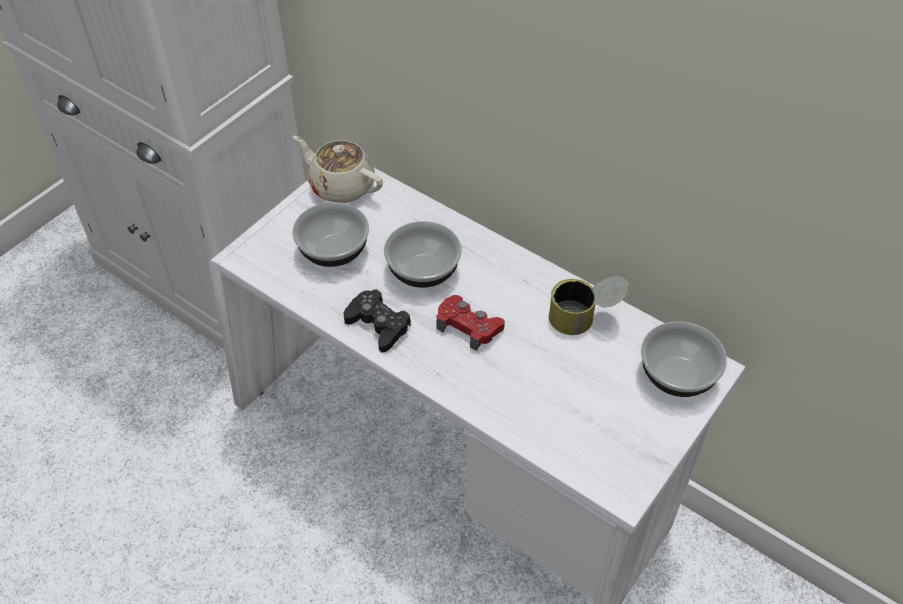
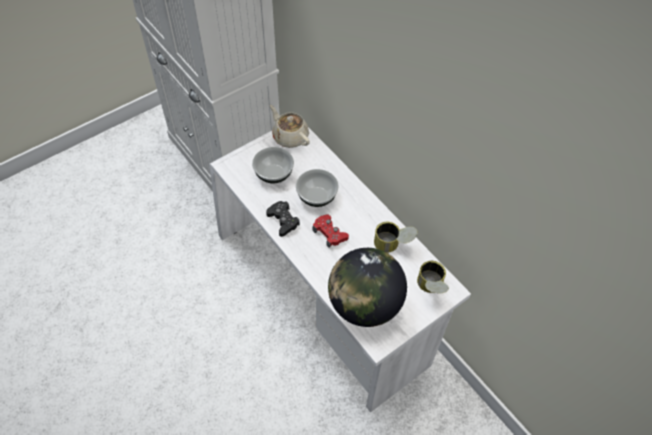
camera: 15 degrees right, 5 degrees up
(575, 431) = (364, 304): none -> globe
(676, 375) = (430, 288): bowl -> can

